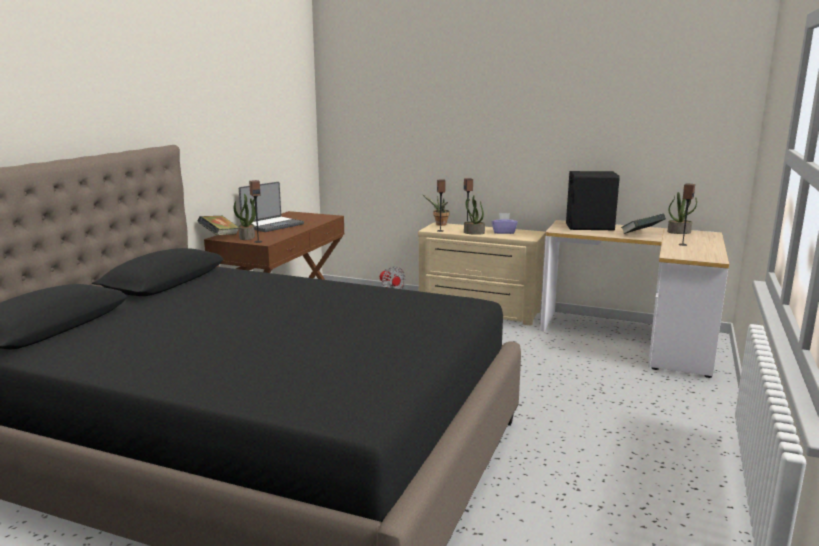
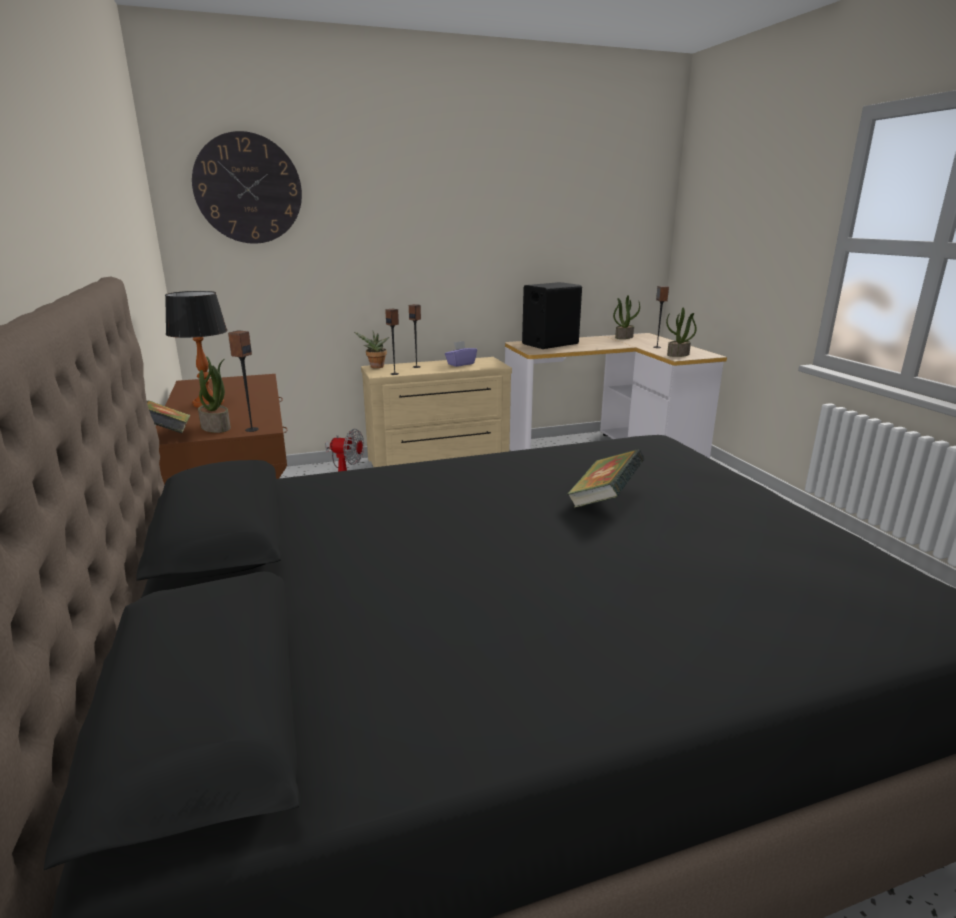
camera: 40 degrees left, 5 degrees up
(272, 225) = (208, 403): laptop -> table lamp
(370, 87) = (248, 189): none -> wall clock
(473, 233) = (434, 370): potted plant -> potted plant (678, 355)
(641, 235) = (607, 344): book -> book (604, 500)

